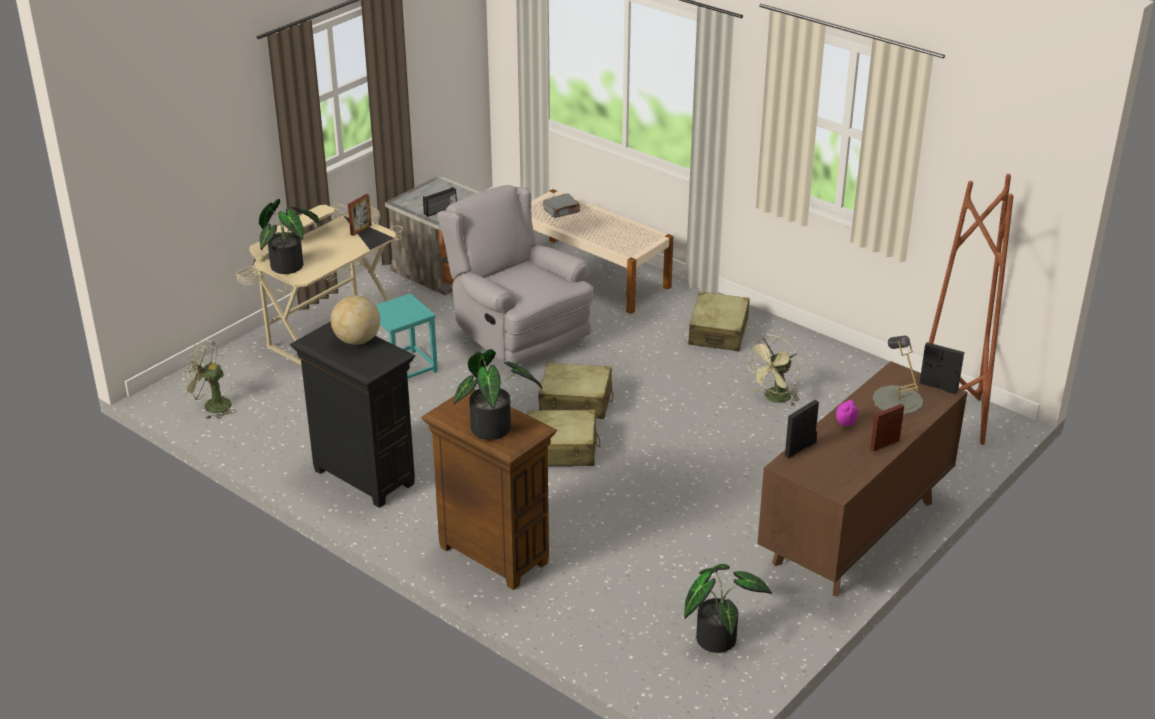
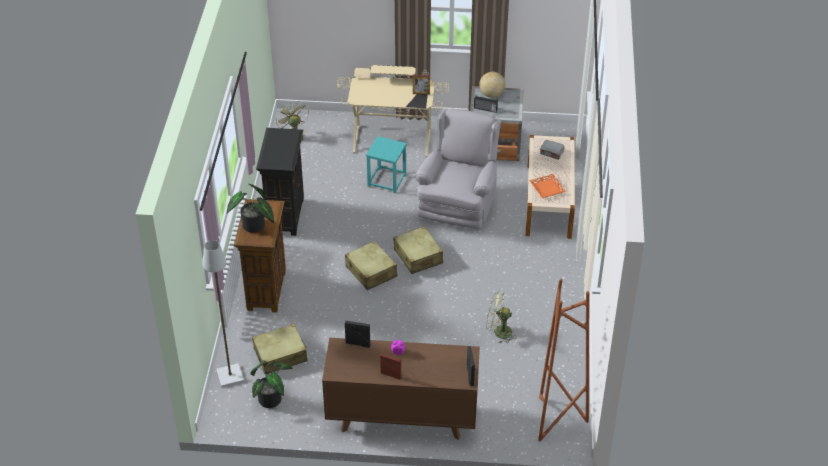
camera: 55 degrees right, 10 degrees up
(291, 266) = (363, 90): potted plant -> none
(357, 340) = (287, 146): globe -> globe (491, 94)
(619, 238) = (547, 188): none -> orange tray
(630, 661) = (229, 376): none -> grey floor lamp
(718, 332) = (544, 279): beige suitcase -> beige suitcase (280, 355)
(897, 400) = (440, 364): grey table lamp -> none

